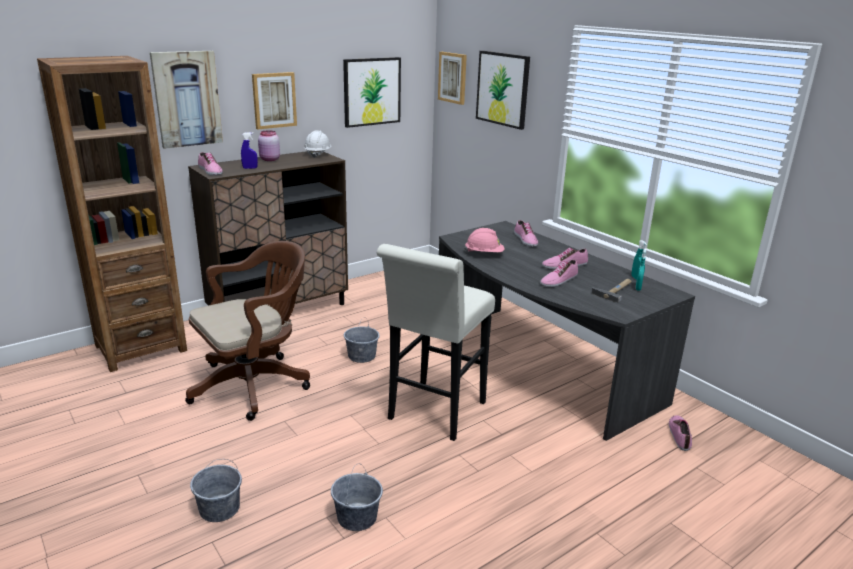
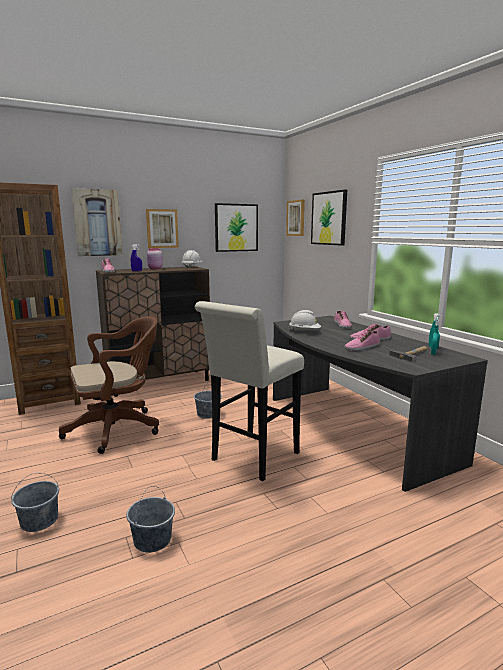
camera: 10 degrees right, 10 degrees down
(484, 254) = (304, 331): pink hard hat -> white hard hat
(680, 435) = (479, 492): shoe -> none

